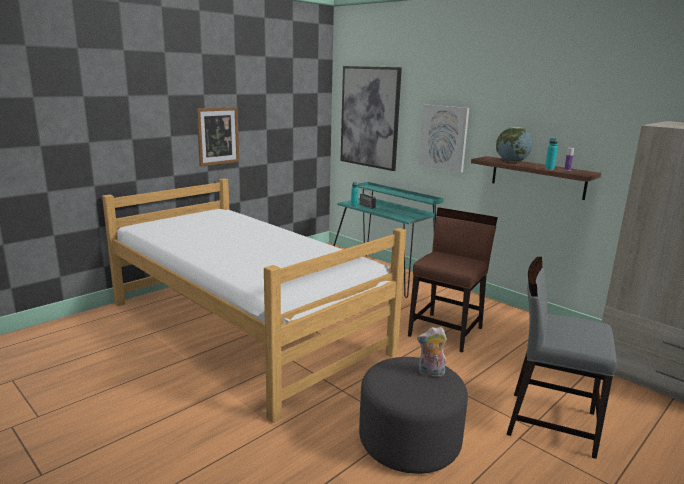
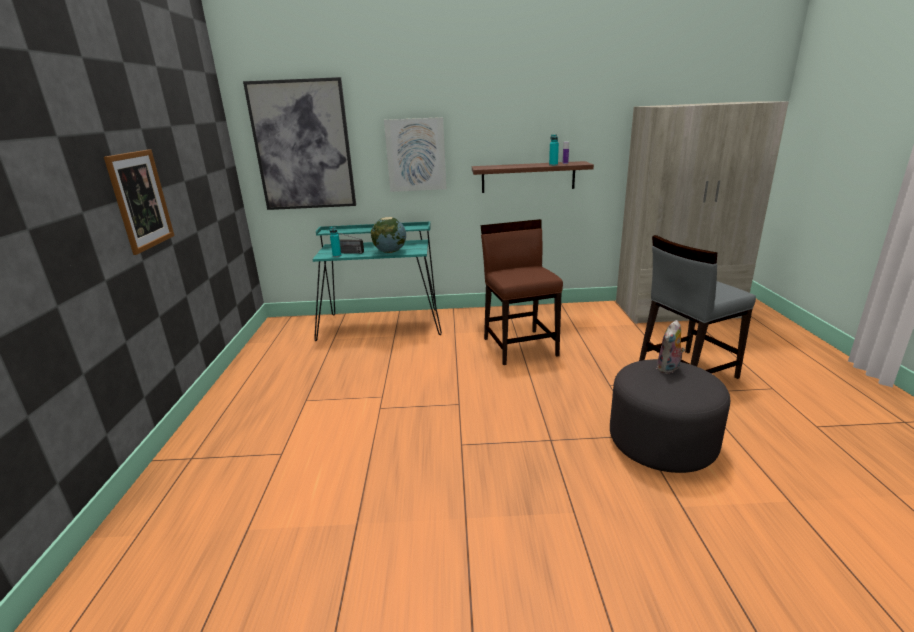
camera: 45 degrees left, 5 degrees up
(245, 327) = (352, 445): bed -> none
(512, 162) = (509, 166): globe -> globe (390, 252)

